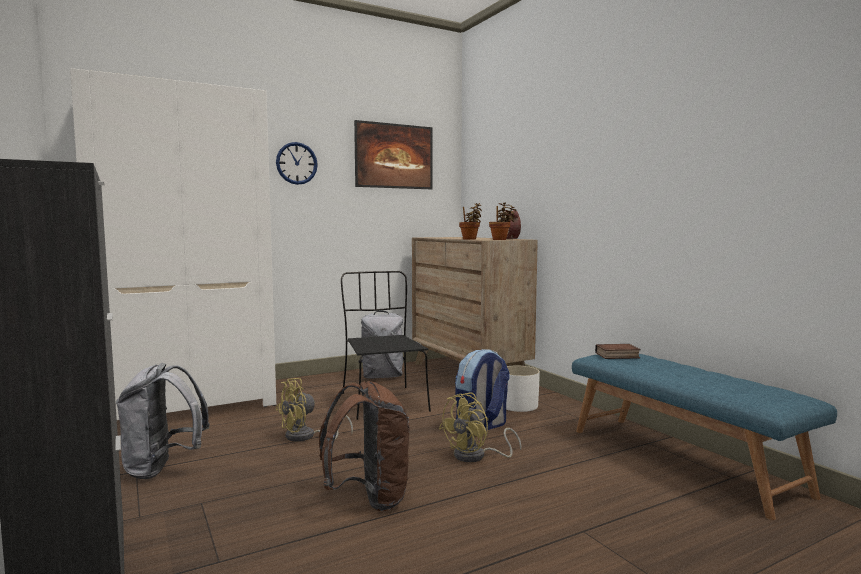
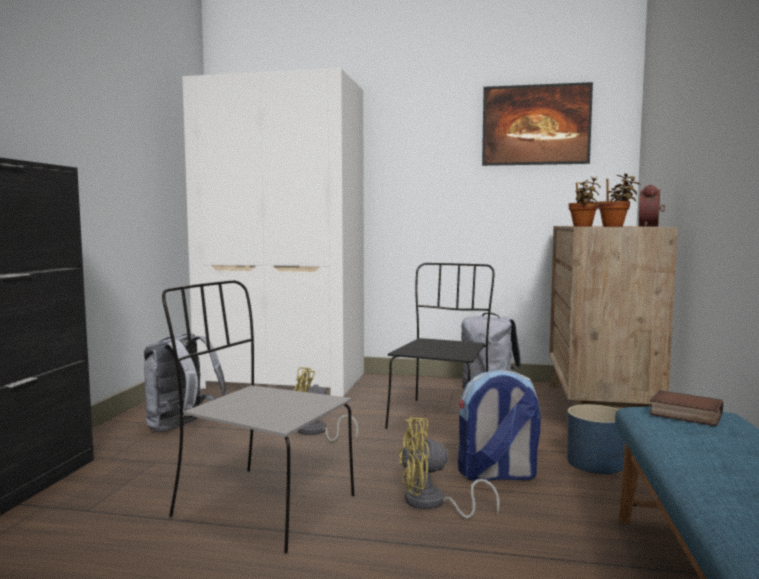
camera: 40 degrees right, 0 degrees up
(296, 163) = (414, 143): wall clock -> none
(369, 499) = (261, 506): brown backpack -> grey chair
(518, 405) = (595, 462): white planter -> blue planter

